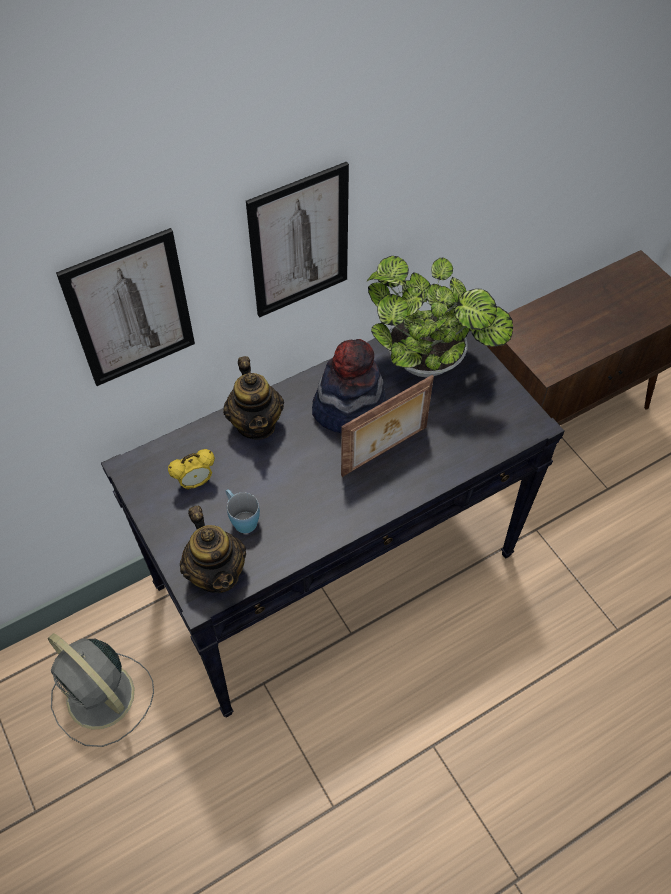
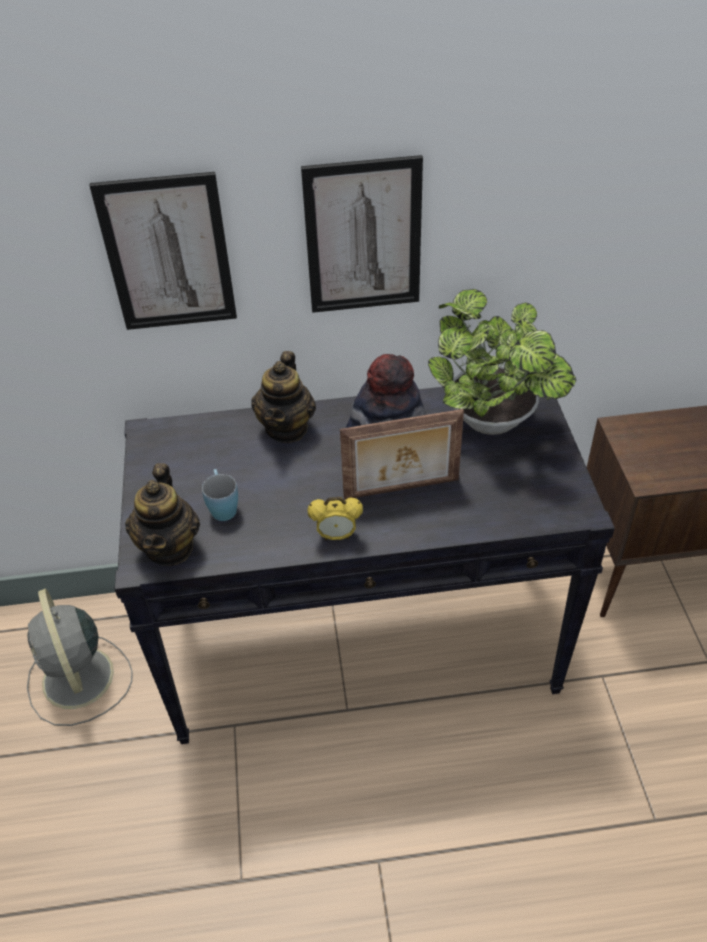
camera: 25 degrees right, 10 degrees down
(196, 482) = (199, 462): alarm clock -> alarm clock (337, 536)

